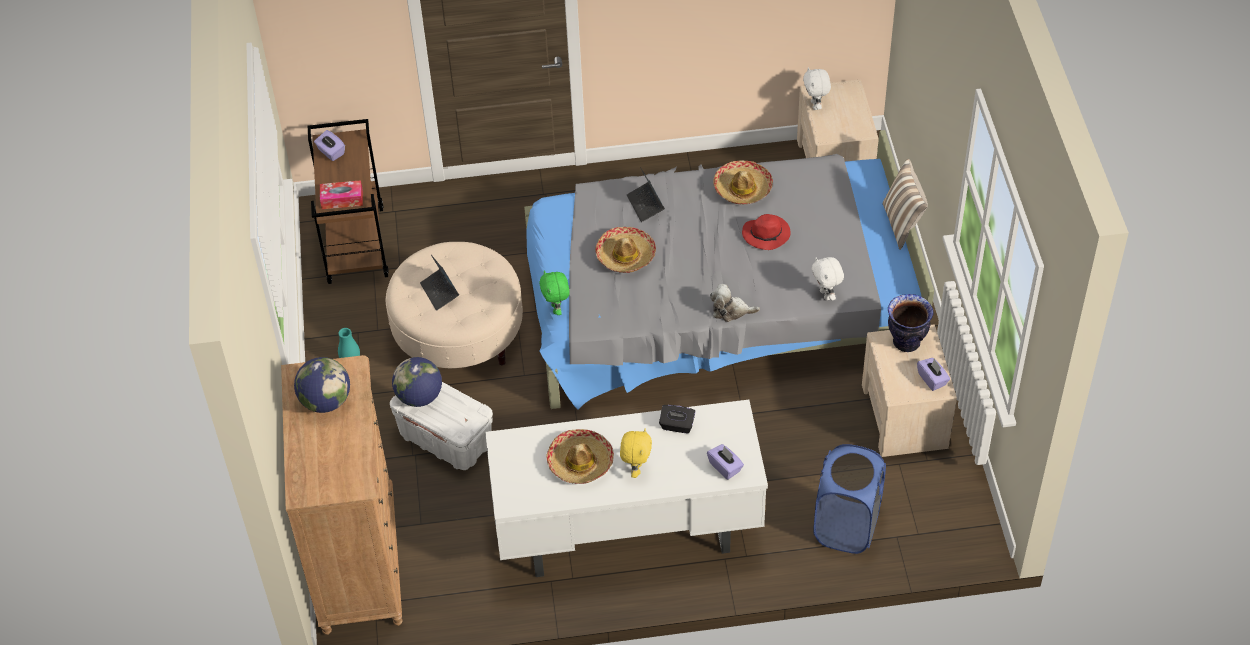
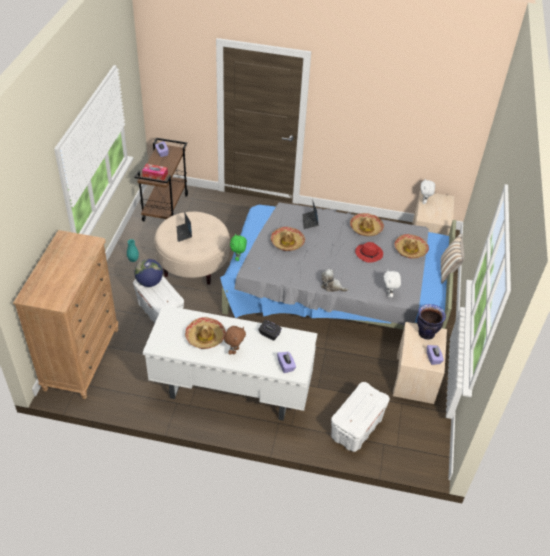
camera: 15 degrees right, 5 degrees down
(326, 401) = (69, 254): globe -> none
(636, 469) = (234, 350): yellow plush toy -> brown plush toy
(829, 205) = (410, 250): none -> hat
(846, 526) = (356, 428): blue laundry basket -> white storage box

